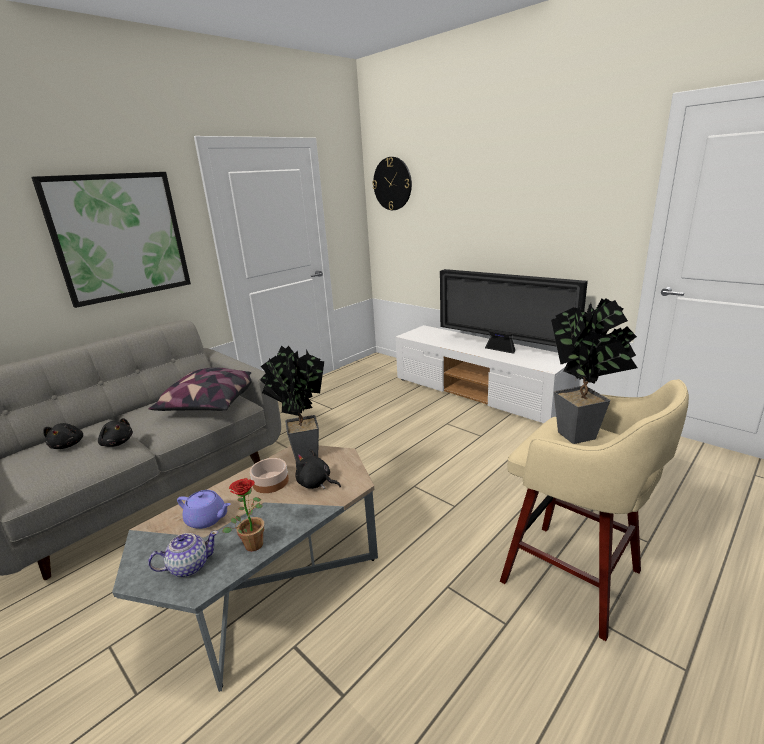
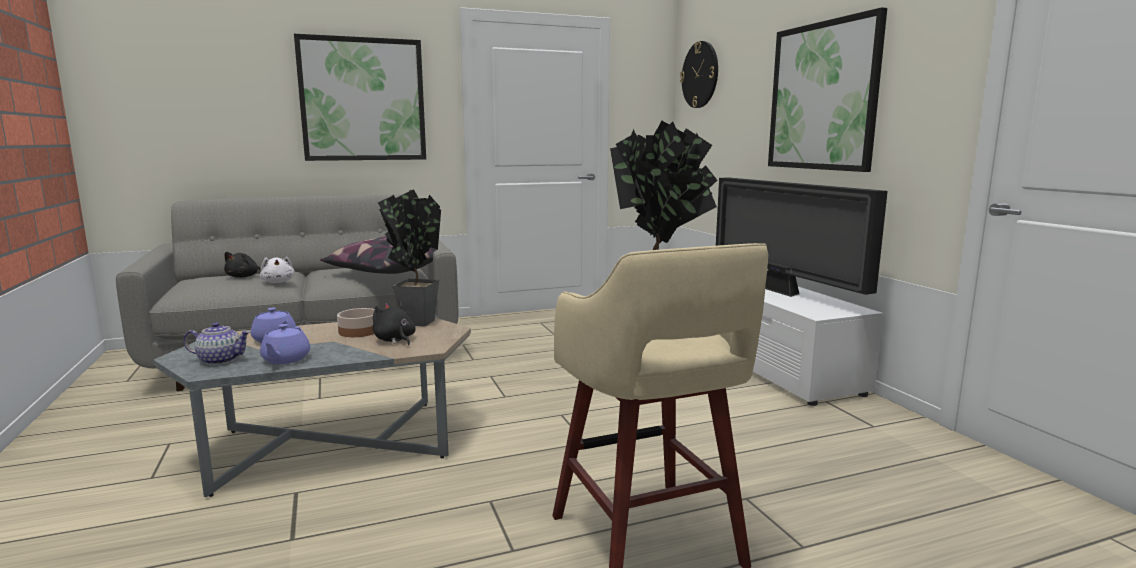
camera: 25 degrees right, 10 degrees down
(117, 443) = (278, 282): black plush toy -> white plush toy
(253, 542) = (285, 359): potted plant -> purple teapot
(517, 209) = (823, 96): none -> picture

